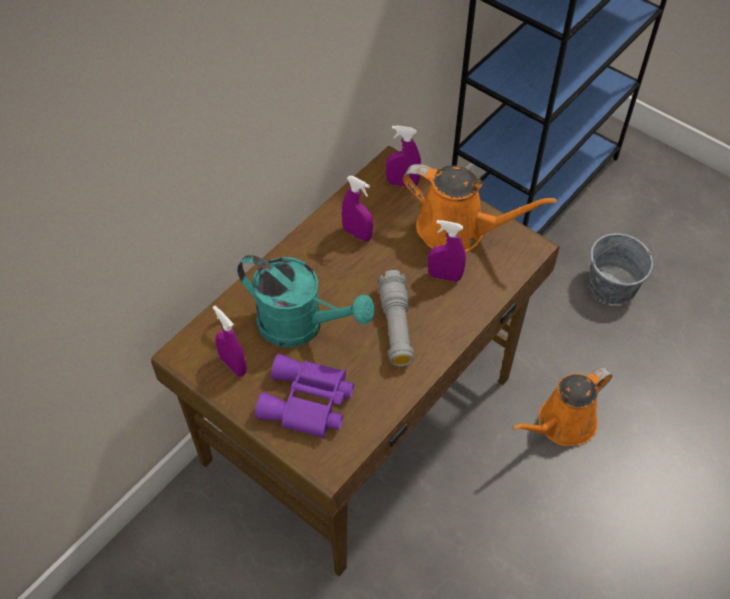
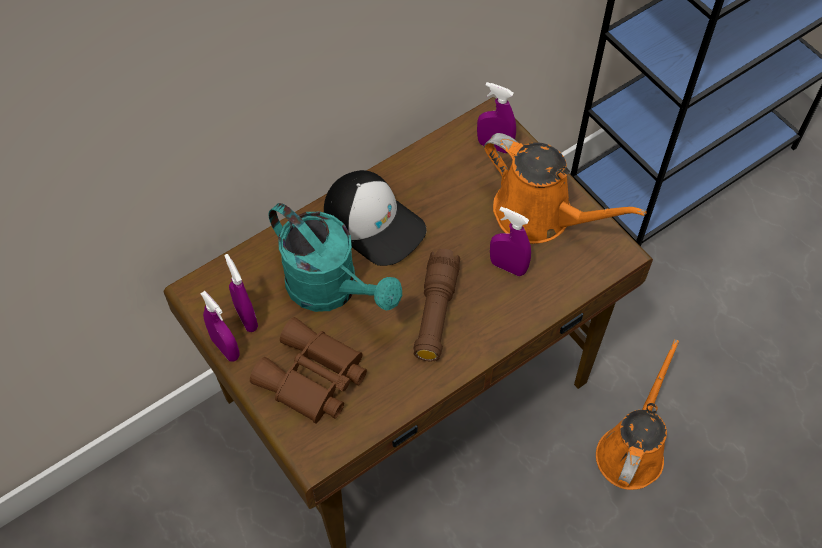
camera: 15 degrees right, 5 degrees up
(307, 404) = (312, 379): purple binoculars -> brown binoculars
(320, 264) = (374, 223): none -> cap
(357, 234) = (425, 195): purple spray bottle -> purple spray bottle (225, 348)
(396, 326) = (435, 312): grey flashlight -> brown flashlight
(562, 424) = (632, 450): orange watering can -> orange watering can turned 135 degrees clockwise
(612, 285) = (742, 300): grey bucket -> none

